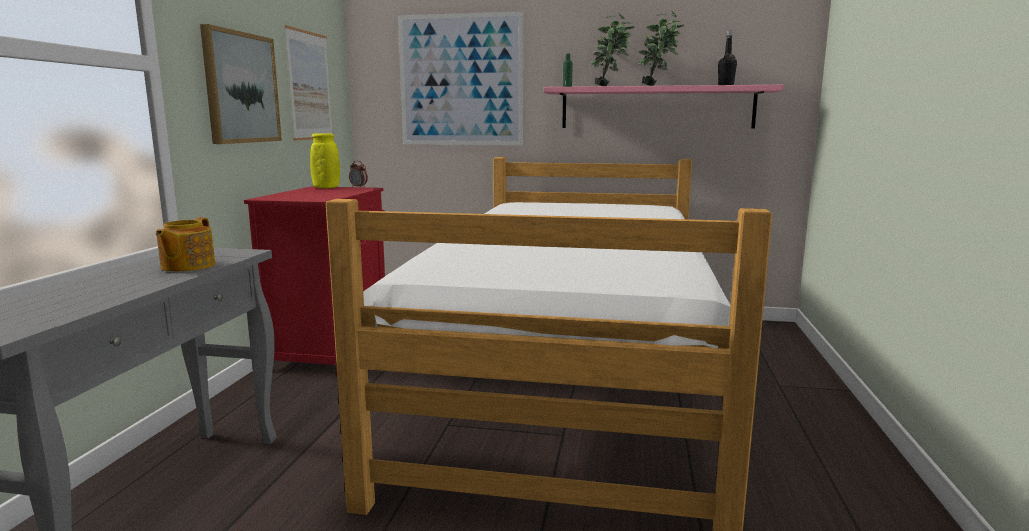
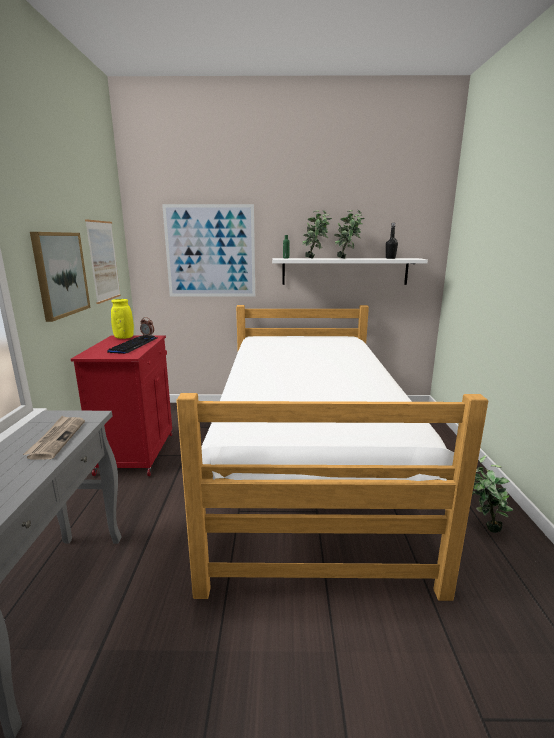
camera: 10 degrees left, 5 degrees up
(187, 266) = (57, 439): teapot -> newspaper
(333, 193) = (134, 345): none -> keyboard
(657, 108) = (344, 271): pink shelf -> white shelf
(829, 476) = (483, 526): none -> potted plant

